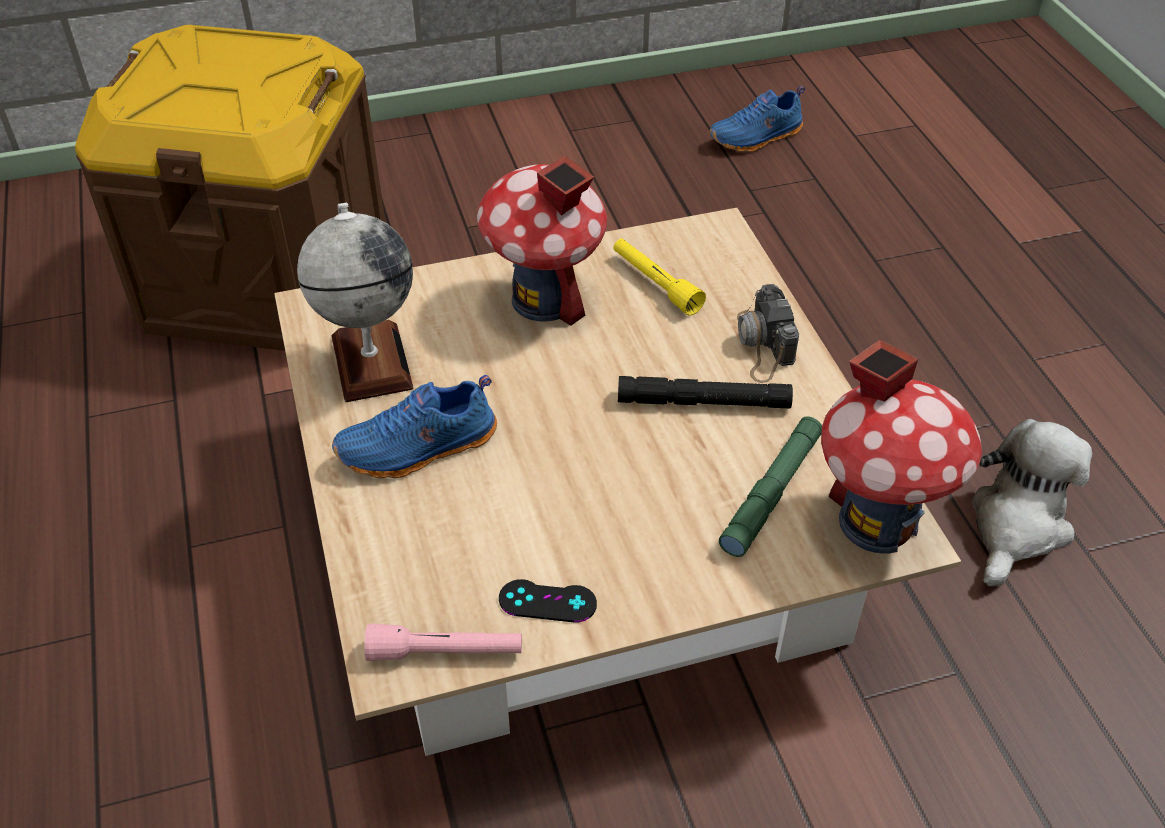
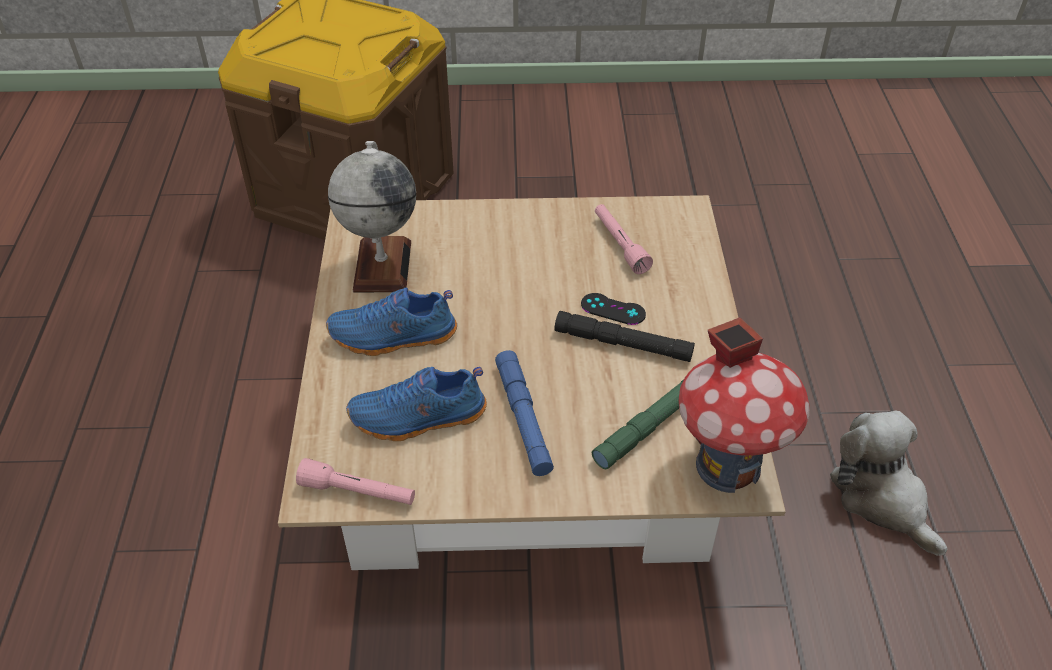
camera: 15 degrees right, 0 degrees up
(544, 300) = (529, 242): toy house -> none
(547, 601) = (446, 471): black game controller -> black game controller (613, 309)
(617, 515) = (523, 418): none -> blue flashlight
(655, 284) = (620, 244): yellow flashlight -> pink flashlight
(756, 138) = (772, 143): blue shoe -> blue shoe (418, 419)
(763, 344) = (688, 308): camera -> none
(1016, 526) = (882, 499): plush toy -> plush toy turned 75 degrees counterclockwise

